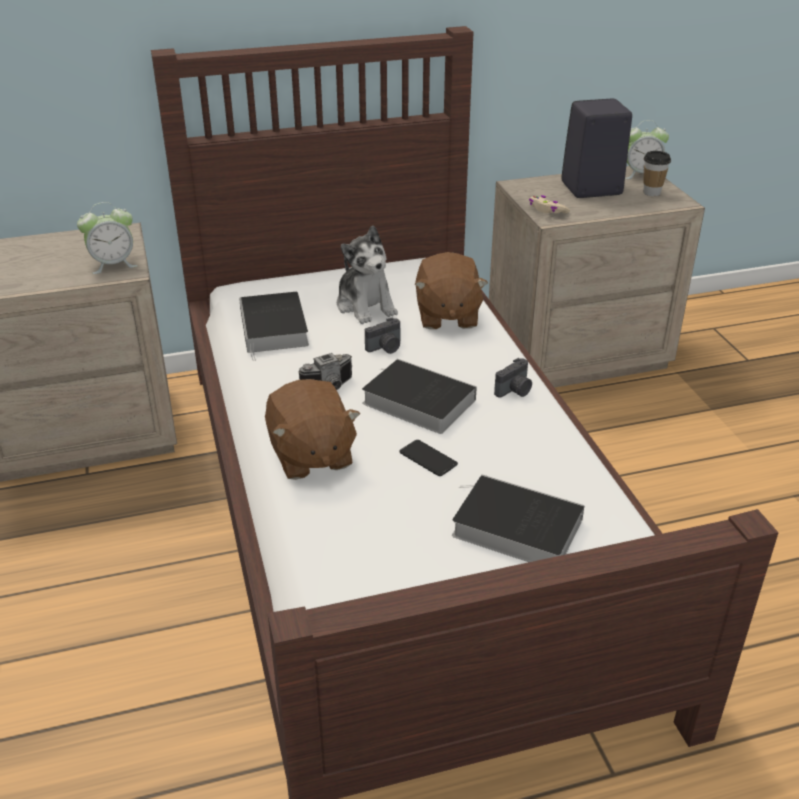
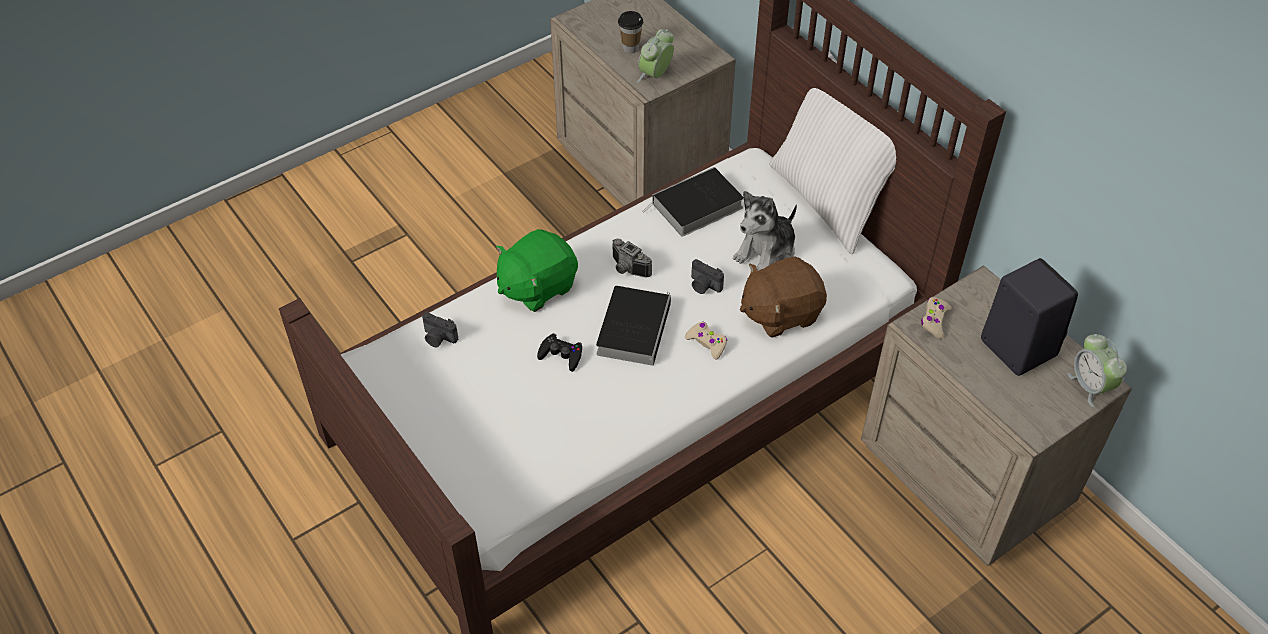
camera: 70 degrees right, 15 degrees up
(113, 264) = (655, 75): alarm clock -> alarm clock turned 75 degrees clockwise
(310, 456) = (537, 286): brown plush toy -> green plush toy
(321, 264) = (830, 200): none -> white pillow
(428, 459) = (561, 355): phone -> black game controller
(462, 362) = (707, 343): none -> beige game controller
(513, 527) = (500, 425): book -> none
(515, 391) = (680, 389): camera -> camera (438, 338)
(651, 192) = (1042, 403): cup -> cup (630, 48)

